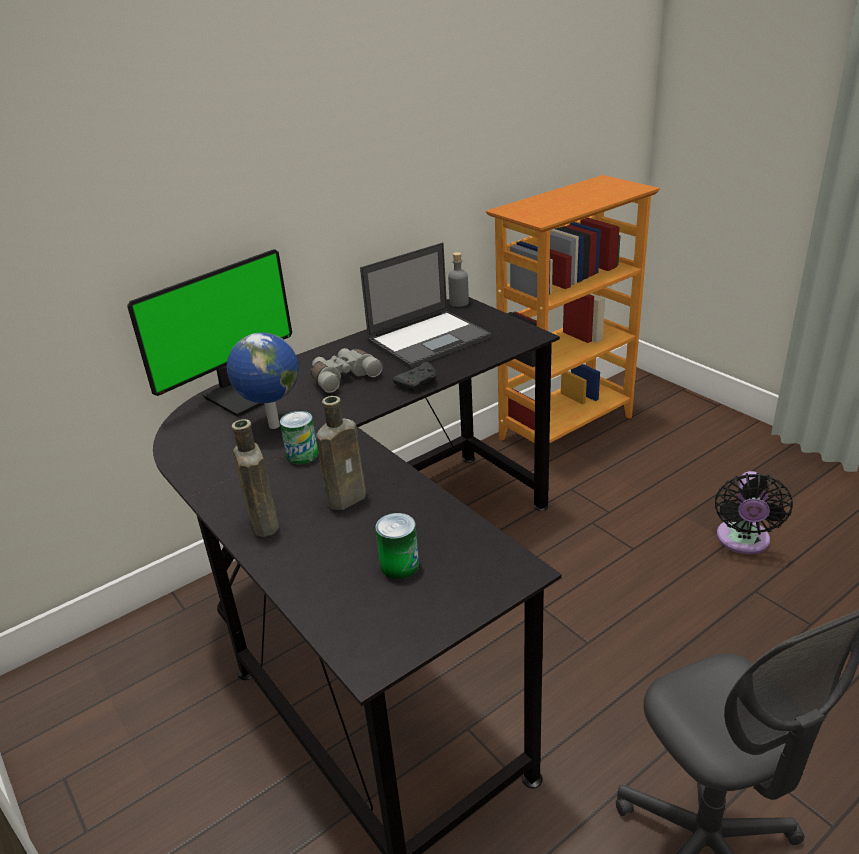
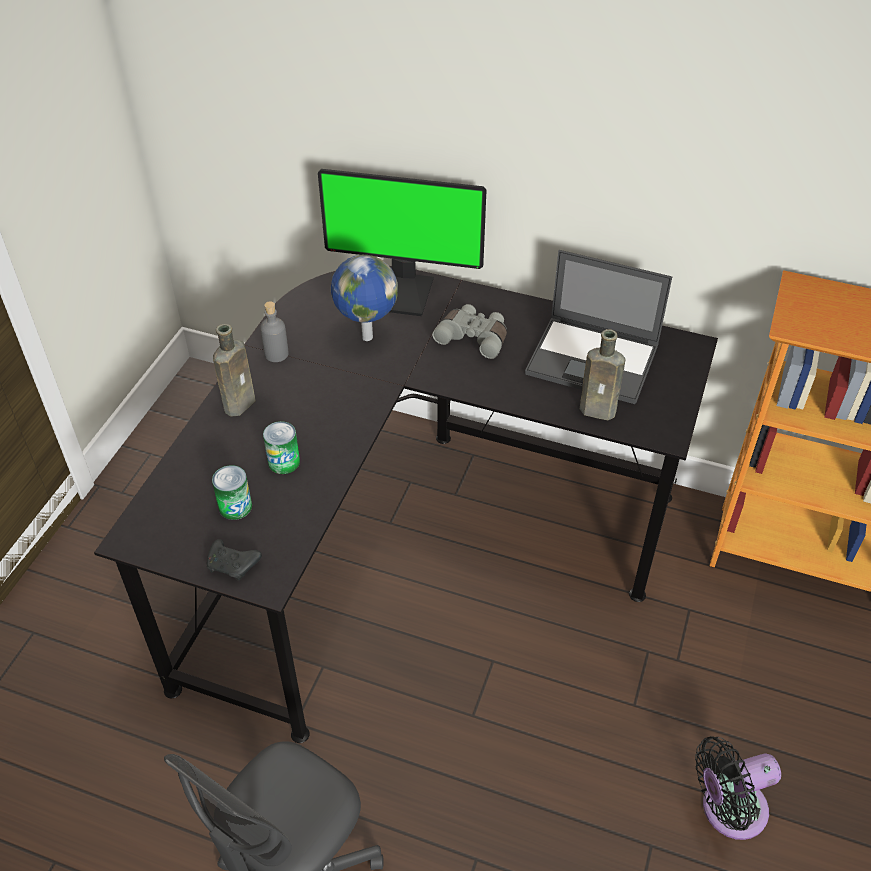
camera: 55 degrees right, 15 degrees up
(302, 455) = (338, 377): can -> can (284, 462)
(349, 497) = (299, 435): brown bottle -> brown bottle (600, 411)
(418, 383) = (502, 392): black game controller -> black game controller (233, 565)
(459, 303) = (692, 345): grey bottle -> grey bottle (276, 354)

